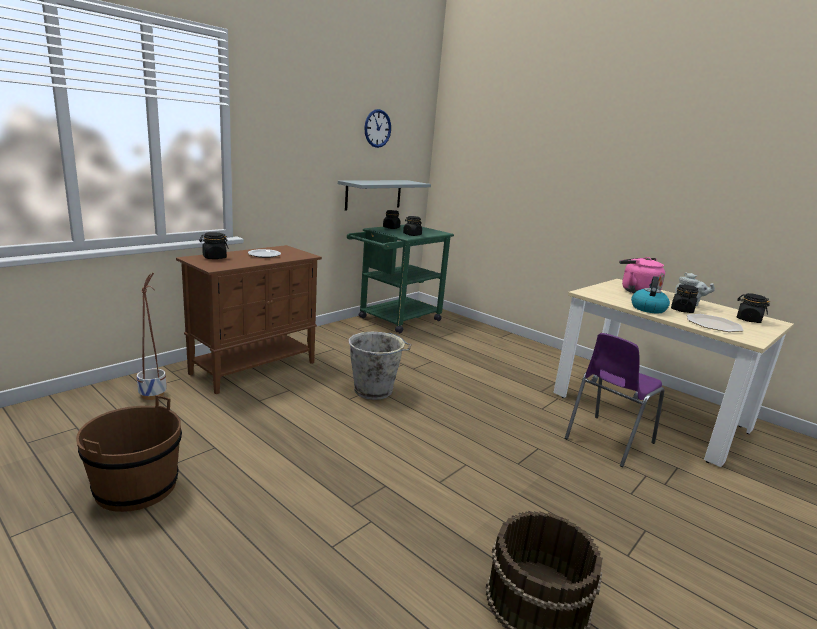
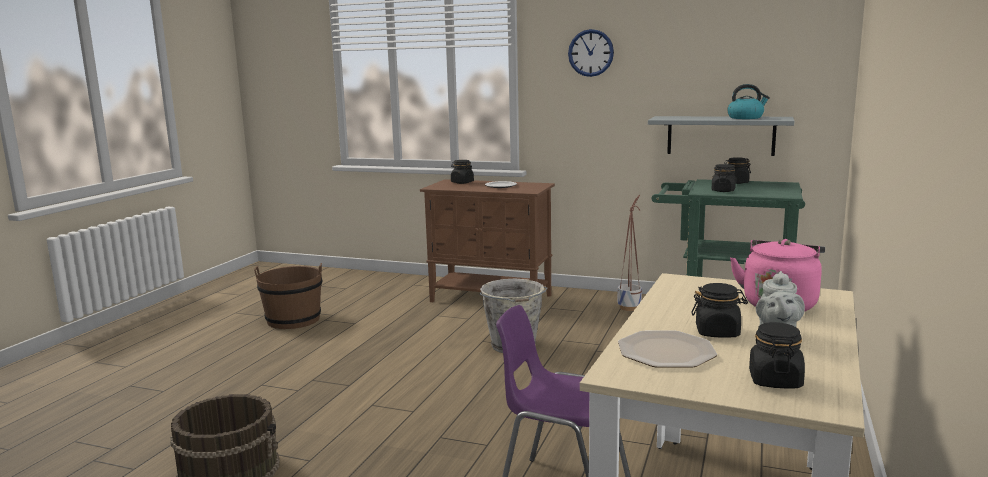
camera: 70 degrees right, 5 degrees down
(152, 394) = (407, 288): planter -> planter (629, 307)
(377, 128) = (724, 47): wall clock -> wall clock (590, 53)
(648, 308) = (669, 312): kettle -> kettle (746, 118)

